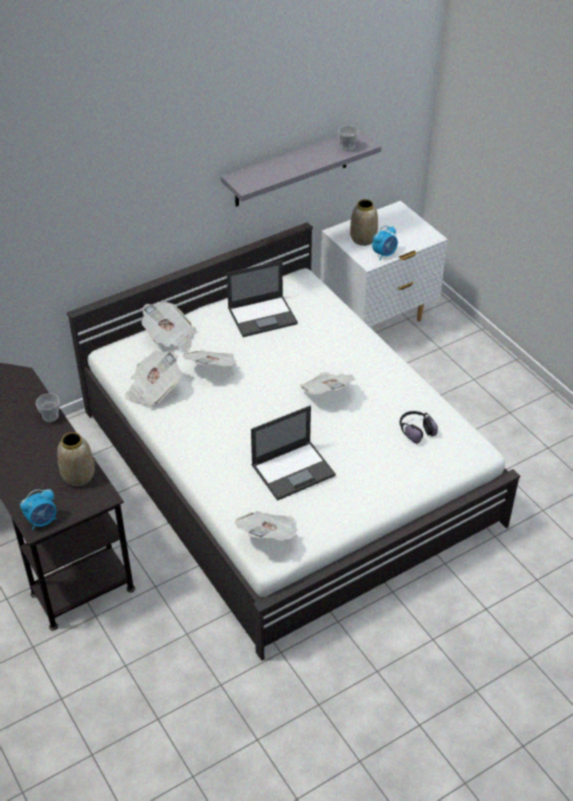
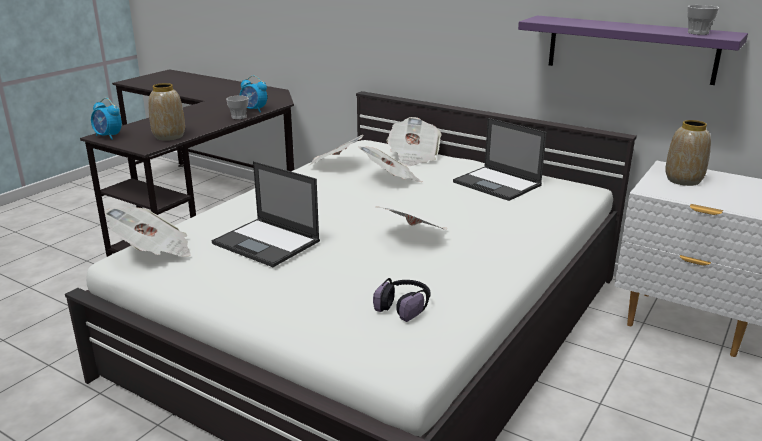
camera: 65 degrees right, 20 degrees down
(291, 168) = (630, 49): grey shelf -> purple shelf
(384, 254) = (679, 195): alarm clock -> alarm clock (254, 110)

